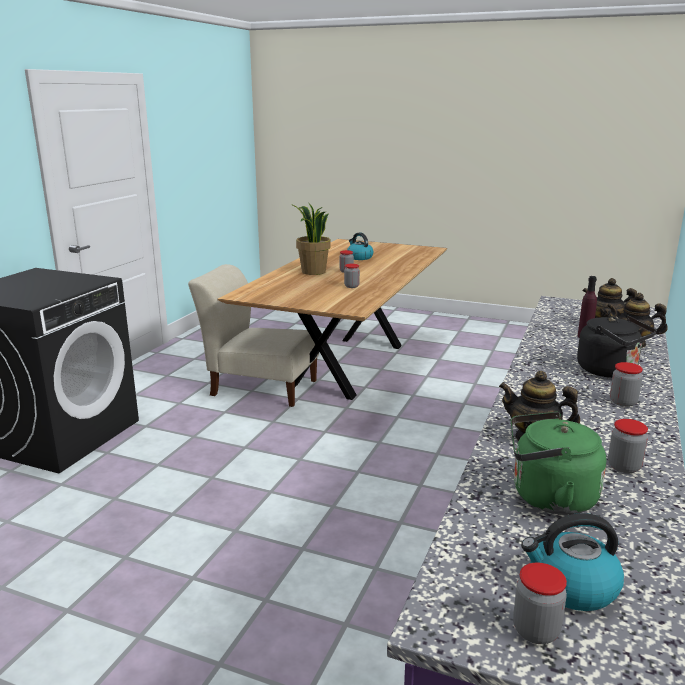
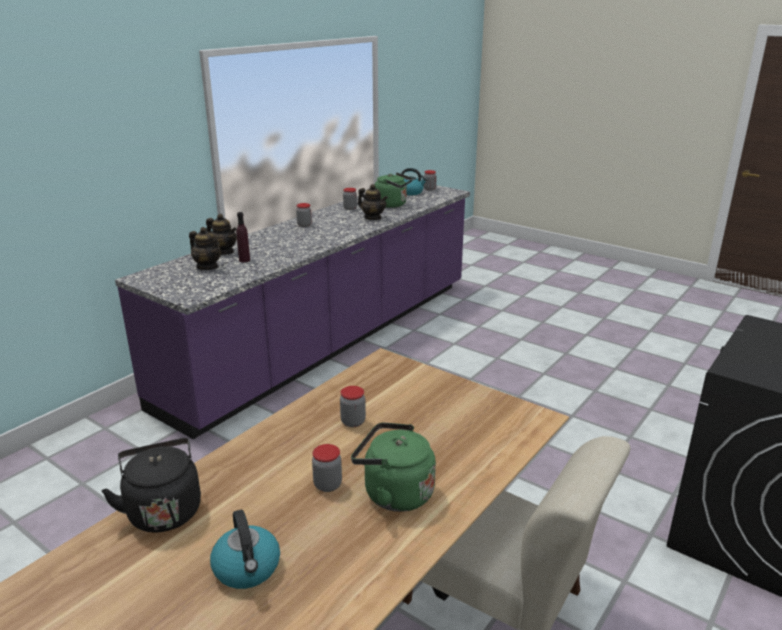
camera: 165 degrees left, 5 degrees up
(313, 272) = (394, 493): potted plant -> green kettle
(610, 371) = (278, 238): black kettle -> black kettle (163, 510)

